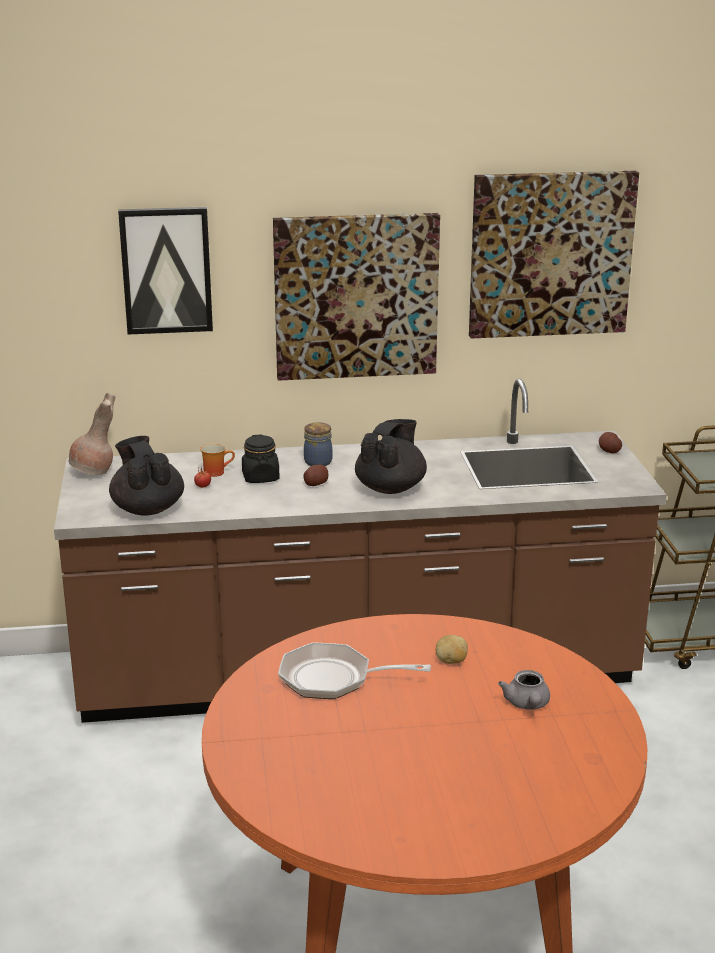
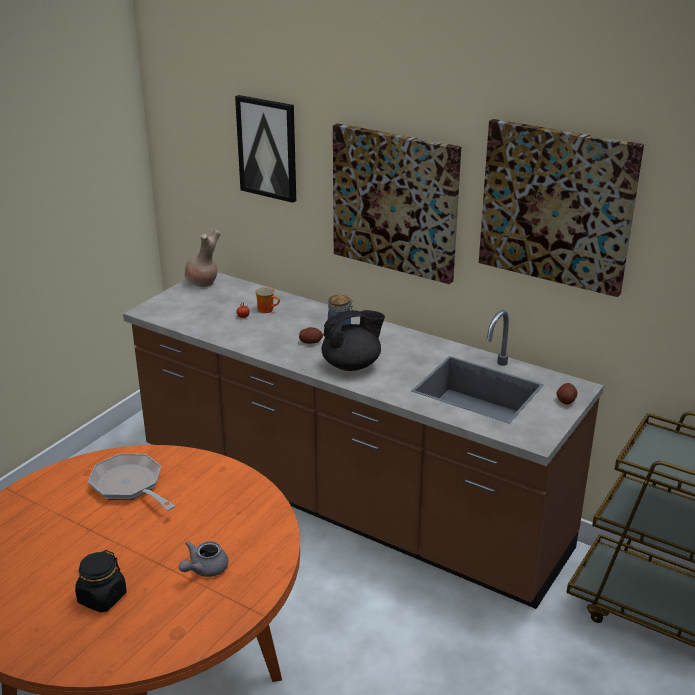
camera: 40 degrees right, 5 degrees up
(147, 509) = (189, 320): black teapot -> none
(260, 477) = (286, 324): black jar -> black jar (102, 598)
(451, 661) = (212, 512): potato -> none

